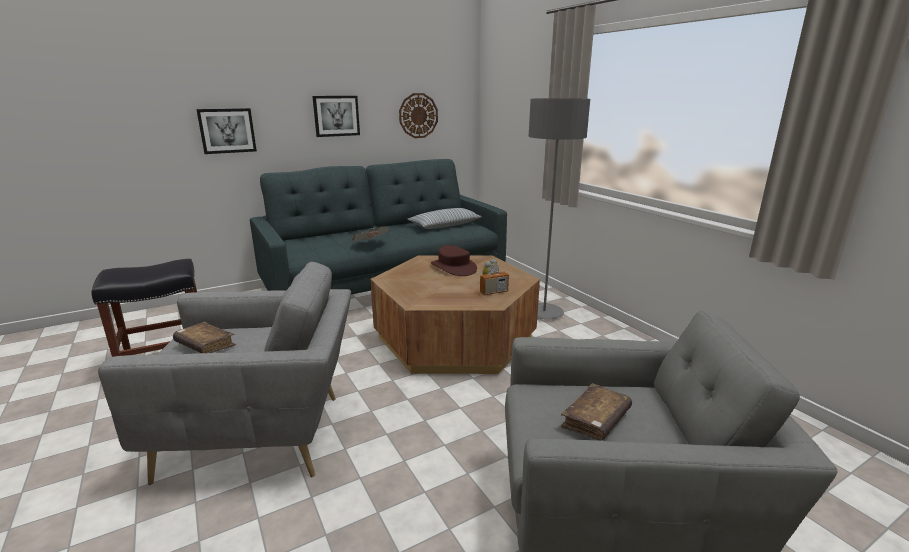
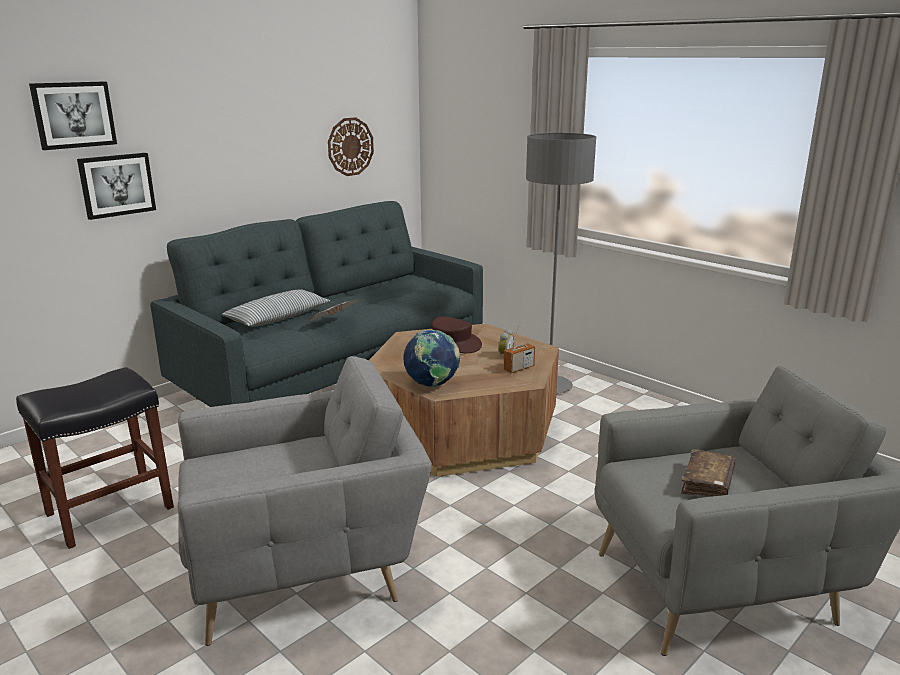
camera: 15 degrees left, 0 degrees up
(205, 345) = (244, 470): brown book -> none
(336, 116) = (252, 154): picture -> picture (74, 115)
(413, 297) = (432, 385): none -> globe
(445, 225) = (405, 289): pillow -> pillow (278, 318)

